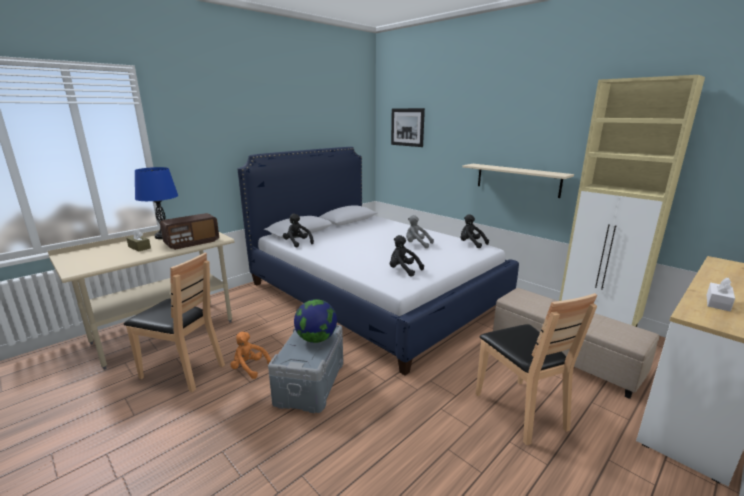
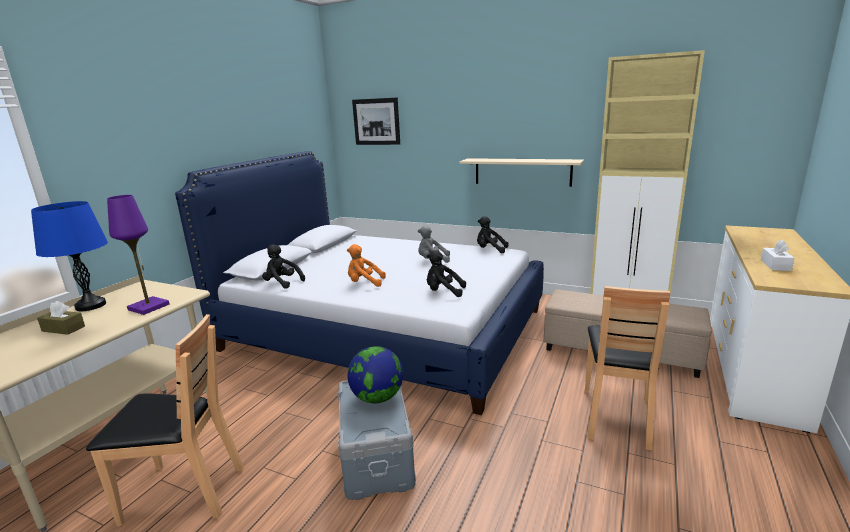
camera: 20 degrees left, 0 degrees up
(192, 243) = (149, 307): radio -> purple table lamp
(249, 368) = (283, 461): orange plush toy -> orange plush toy (364, 283)
(520, 410) = (617, 417): brown chair -> brown chair turned 60 degrees clockwise

